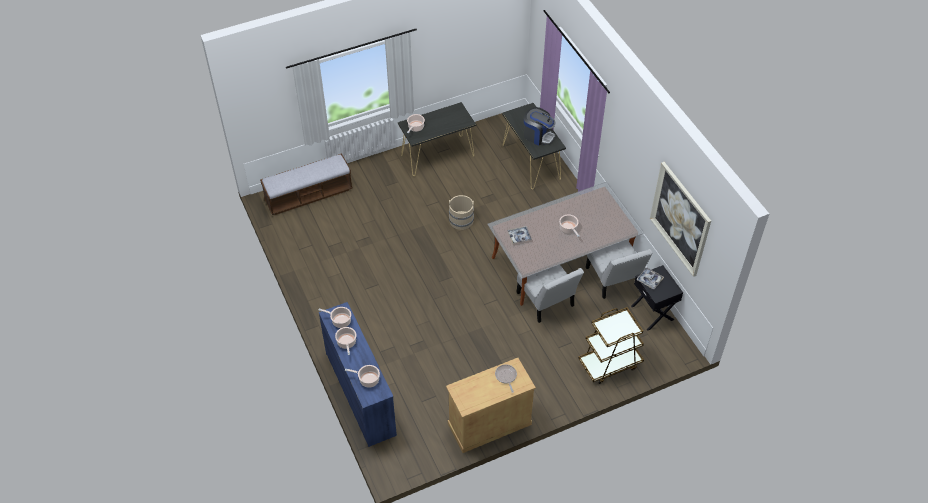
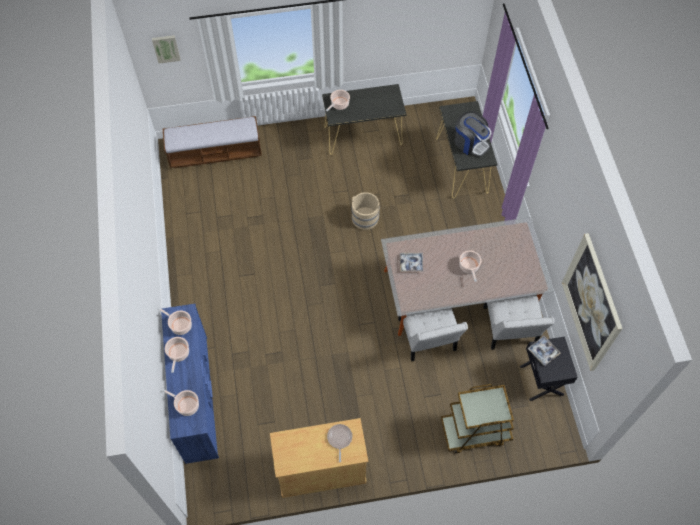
camera: 15 degrees right, 10 degrees up
(263, 100) = (166, 48): none -> picture

